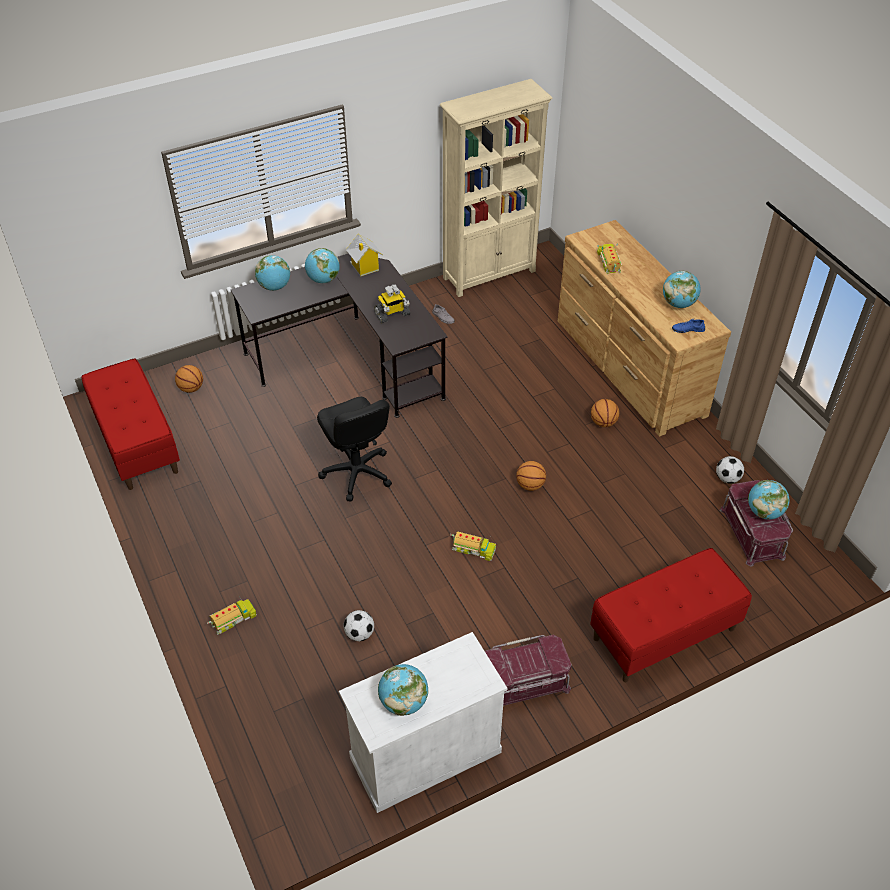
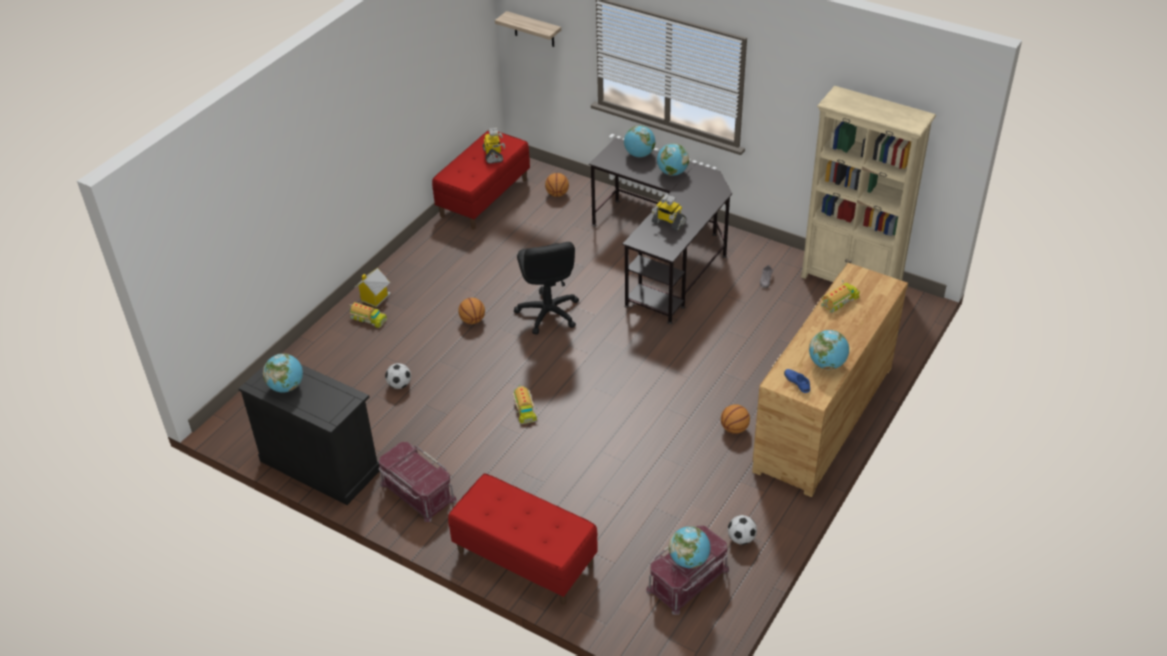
camera: 60 degrees right, 5 degrees down
(86, 234) = (534, 29): none -> shelf
(130, 391) = (493, 155): none -> toy robot
(357, 473) = (548, 313): black office chair -> black office chair turned 45 degrees counterclockwise
(364, 267) = (708, 185): toy house -> toy house (374, 298)
(425, 754) = (320, 465): white cabinet -> black cabinet
(530, 485) = (619, 413): basketball -> basketball (472, 320)

